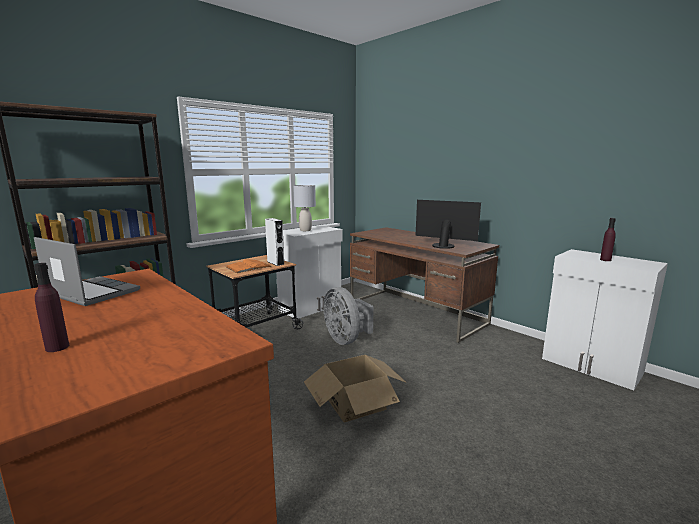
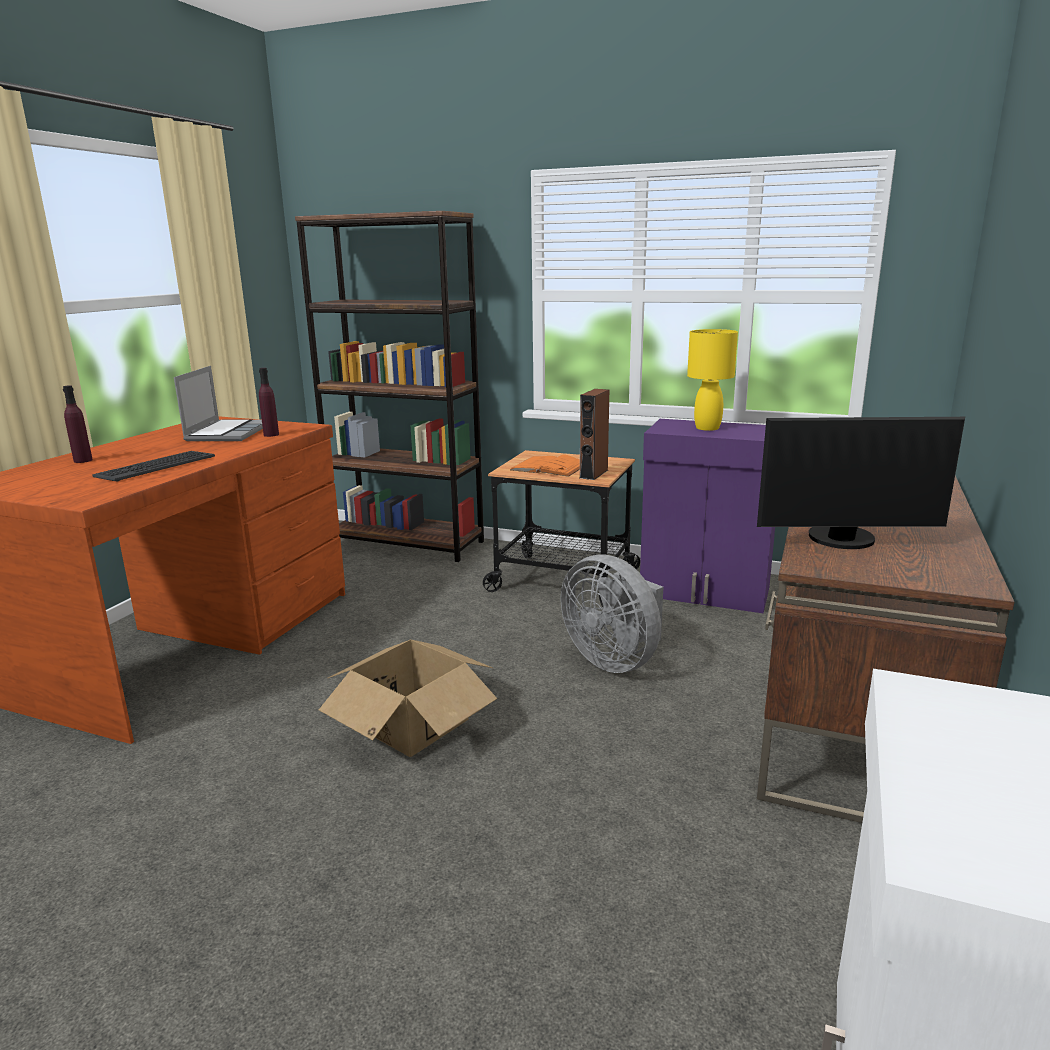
camera: 65 degrees right, 5 degrees up
(164, 318) = (155, 466): none -> keyboard
(275, 263) = (593, 474): white speaker -> brown speaker
(305, 230) = (707, 428): grey table lamp -> yellow table lamp
(311, 307) = (705, 592): white cabinet -> purple cabinet
(346, 339) = (614, 660): grey fan -> grey fan turned 75 degrees counterclockwise
(443, 245) = (844, 540): monitor -> monitor turned 90 degrees clockwise
(605, 260) = (961, 764): purple bottle -> purple bottle (271, 435)

